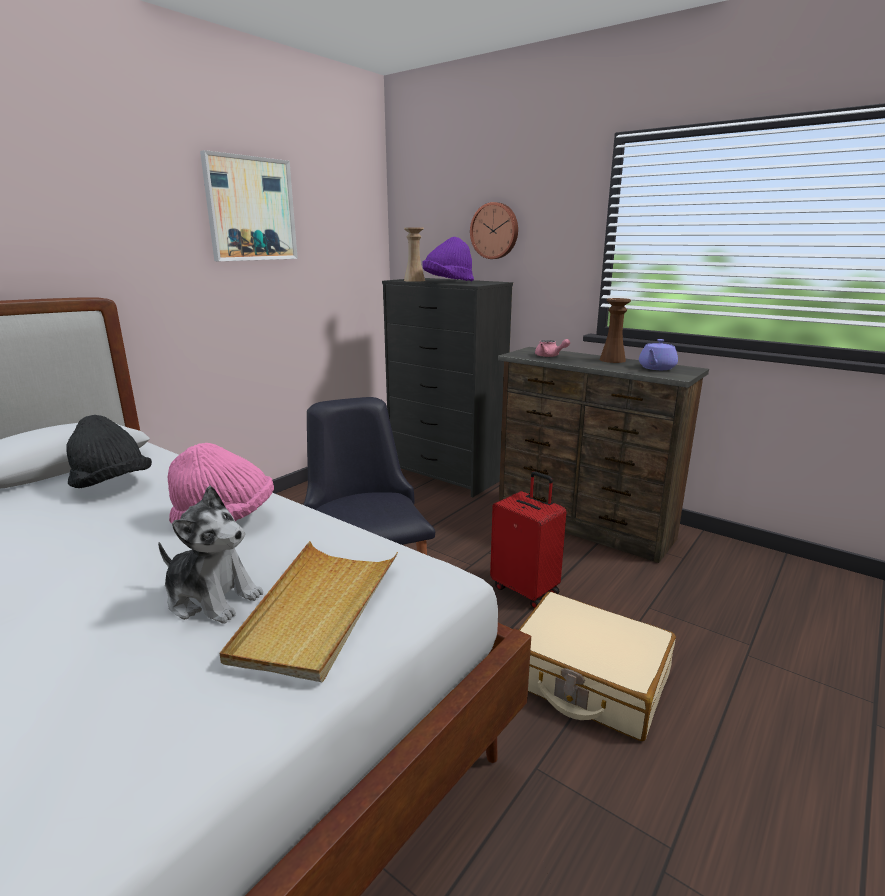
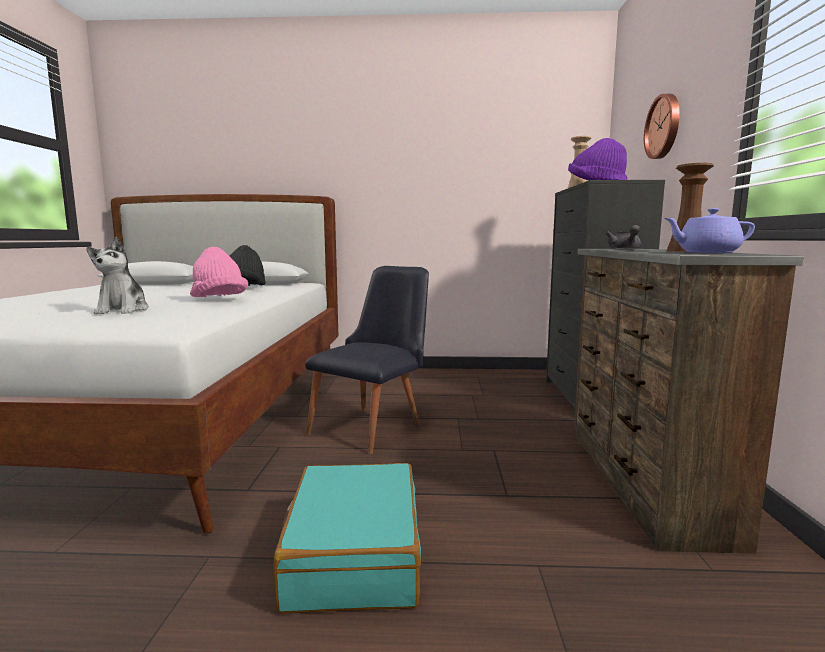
camera: 55 degrees right, 10 degrees down
(250, 209) = (451, 140): picture -> none
(317, 610) = (111, 319): beige tray -> none
(526, 589) = (460, 483): red suitcase -> none
(549, 356) = (625, 249): pink teapot -> grey teapot
(587, 679) = (353, 553): beige suitcase -> turquoise suitcase

